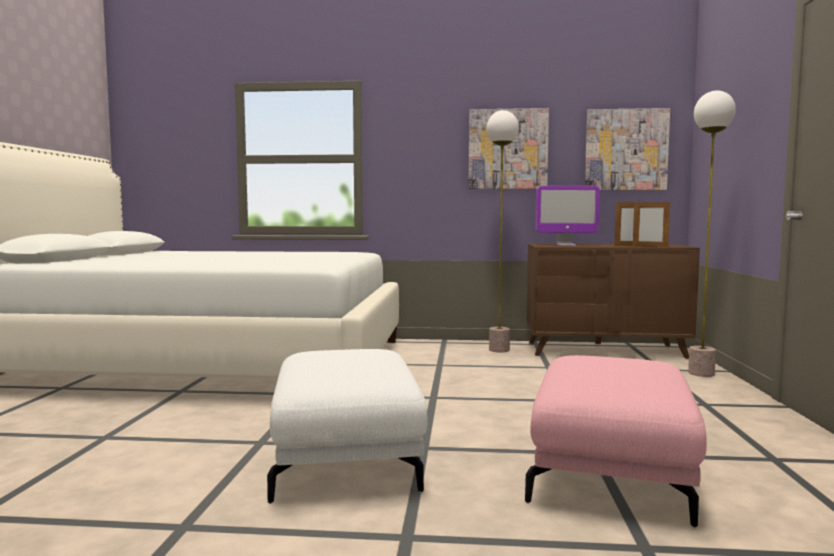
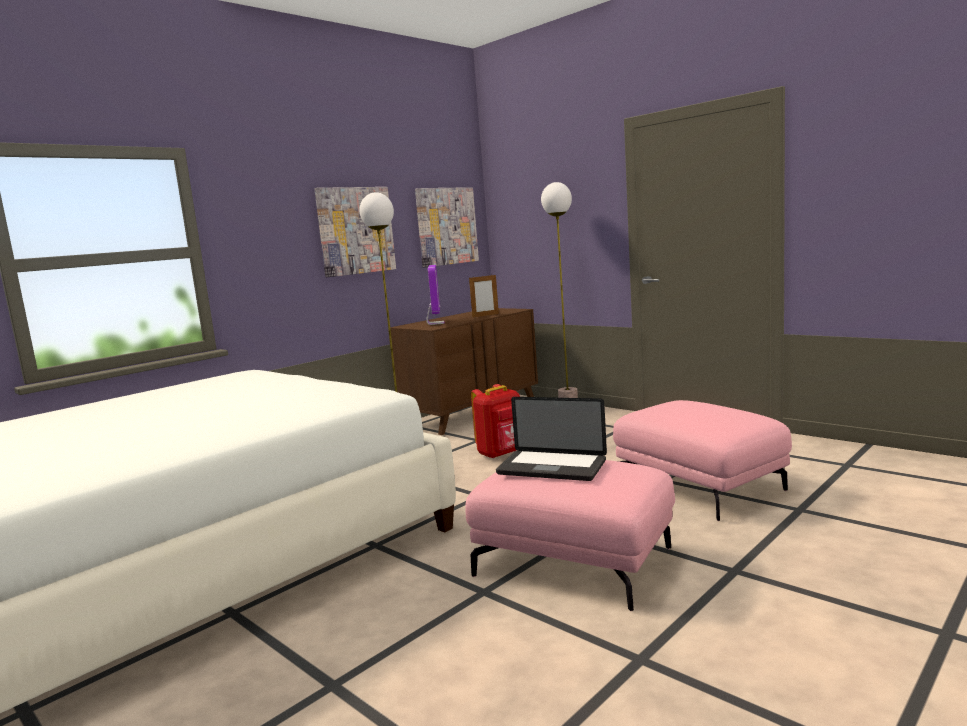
camera: 50 degrees left, 5 degrees up
(342, 354) = (551, 467): none -> laptop
(347, 459) = (575, 561): white ottoman -> pink ottoman
(534, 381) = (501, 453): none -> red backpack
(565, 245) = (435, 323): monitor -> monitor turned 45 degrees counterclockwise
(650, 246) = (501, 313): picture frame -> none

